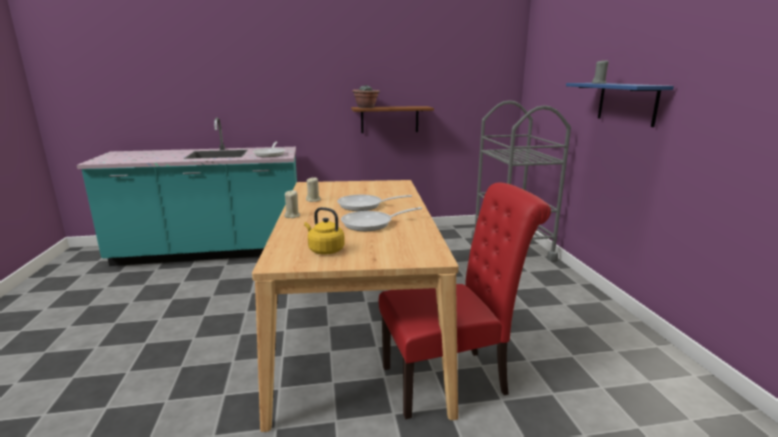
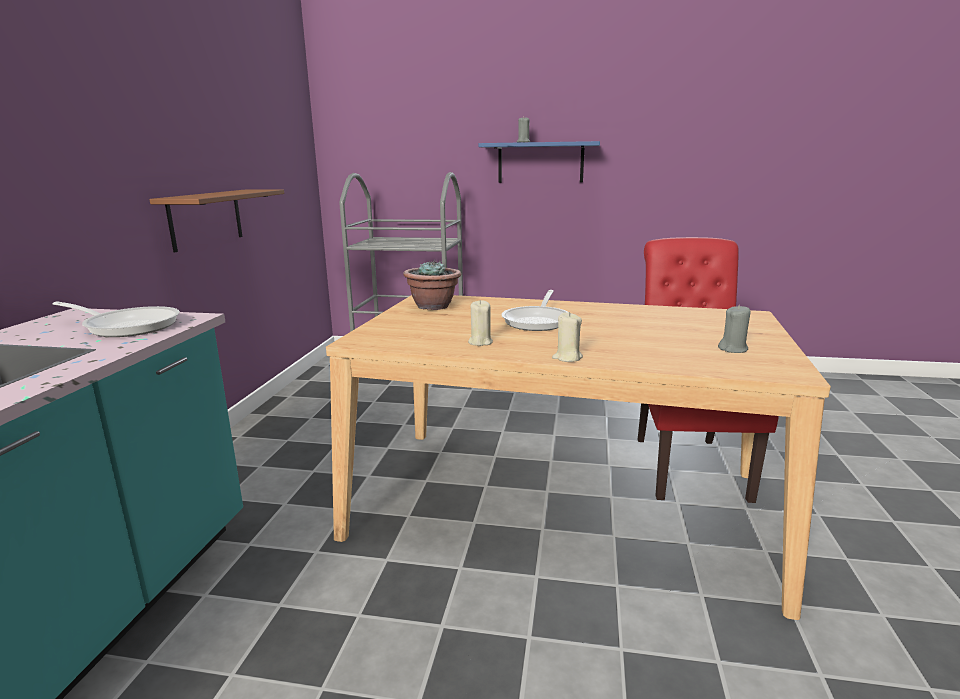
camera: 70 degrees left, 0 degrees up
(324, 250) = (733, 349): yellow kettle -> grey candle
(366, 107) = (198, 196): potted plant -> potted plant (433, 306)
(371, 224) = (627, 324): frying pan -> none

